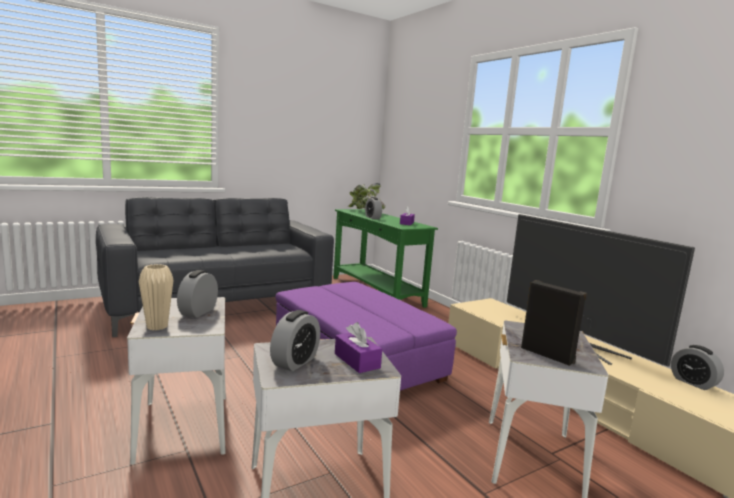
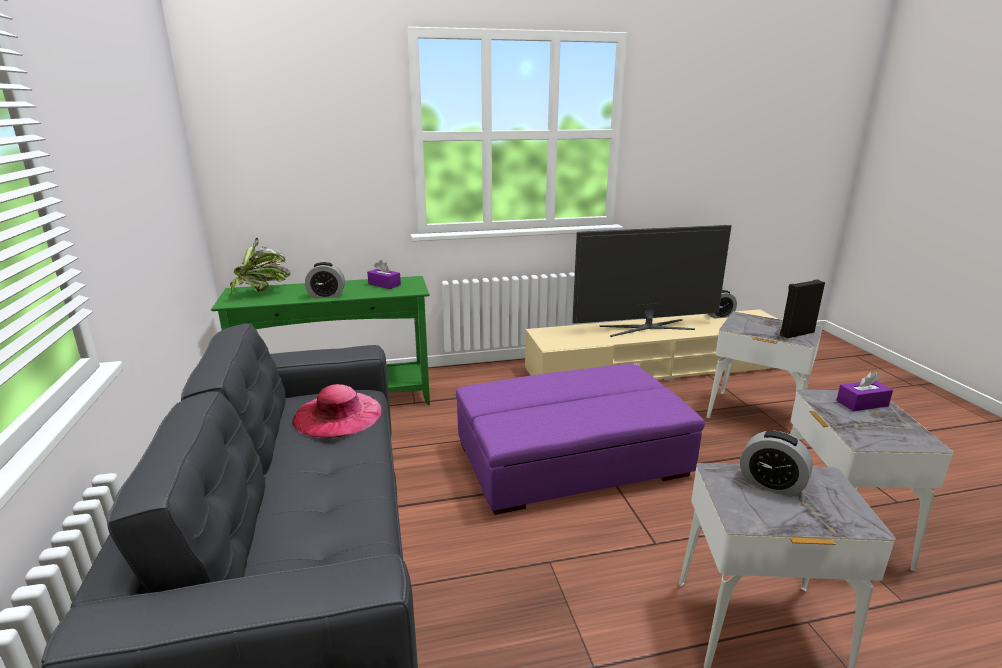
camera: 70 degrees left, 10 degrees up
(157, 326) = (845, 516): beige vase -> none
(273, 249) = (338, 414): none -> pink hat
(295, 362) = (886, 431): alarm clock -> none

